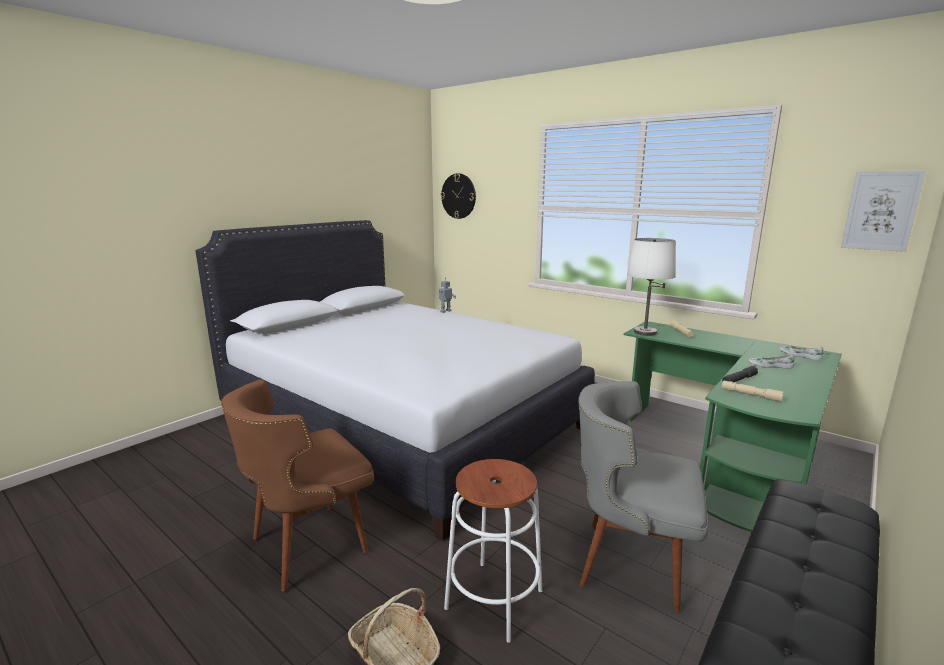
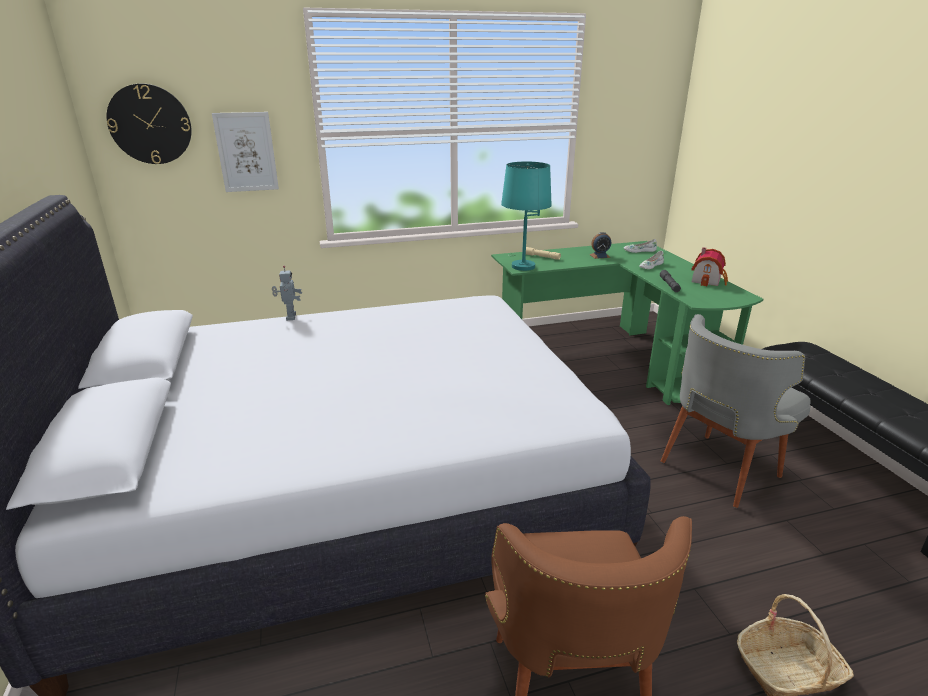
camera: 55 degrees left, 10 degrees up
(494, 599) = (731, 566): white stool -> none
(645, 332) = (523, 267): white table lamp -> turquoise table lamp
(740, 346) = (600, 256): none -> alarm clock
(750, 395) = (702, 294): beige flashlight -> none
(801, 392) = (708, 280): none -> toy house
(881, 211) = (654, 117): picture -> picture (246, 152)

